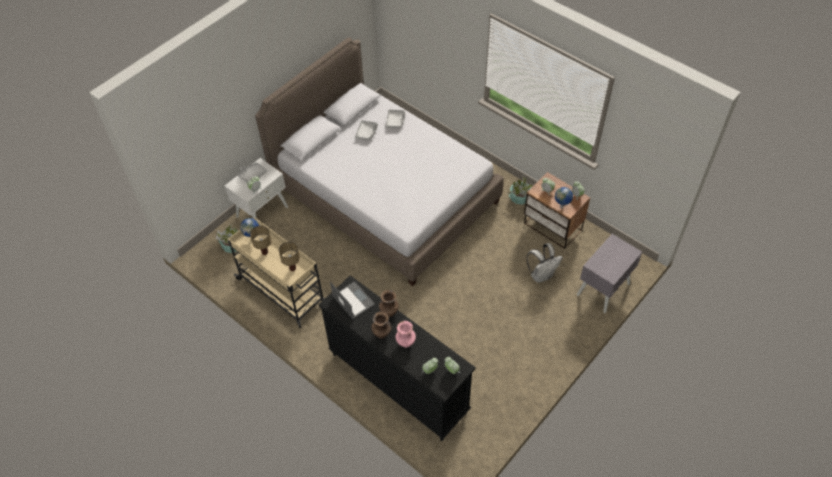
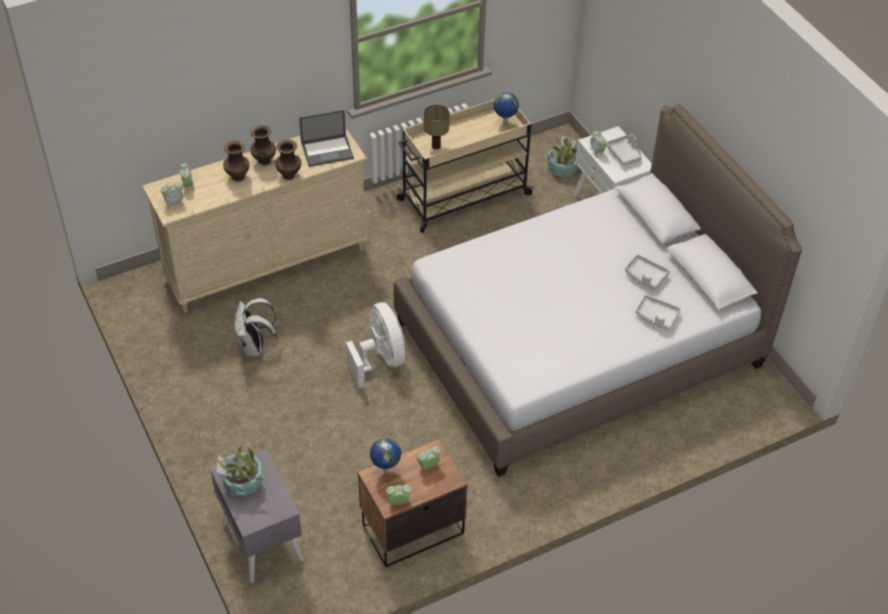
camera: 110 degrees right, 5 degrees down
(265, 252) = (476, 129): table lamp -> none
(397, 382) = (267, 263): black dresser -> beige dresser
(406, 343) = (237, 176): pink vase -> brown vase
(447, 284) = (380, 360): none -> white fan
(520, 198) = (493, 510): potted plant -> potted plant (242, 483)
(541, 275) = (332, 474): white backpack -> white backpack (255, 348)

